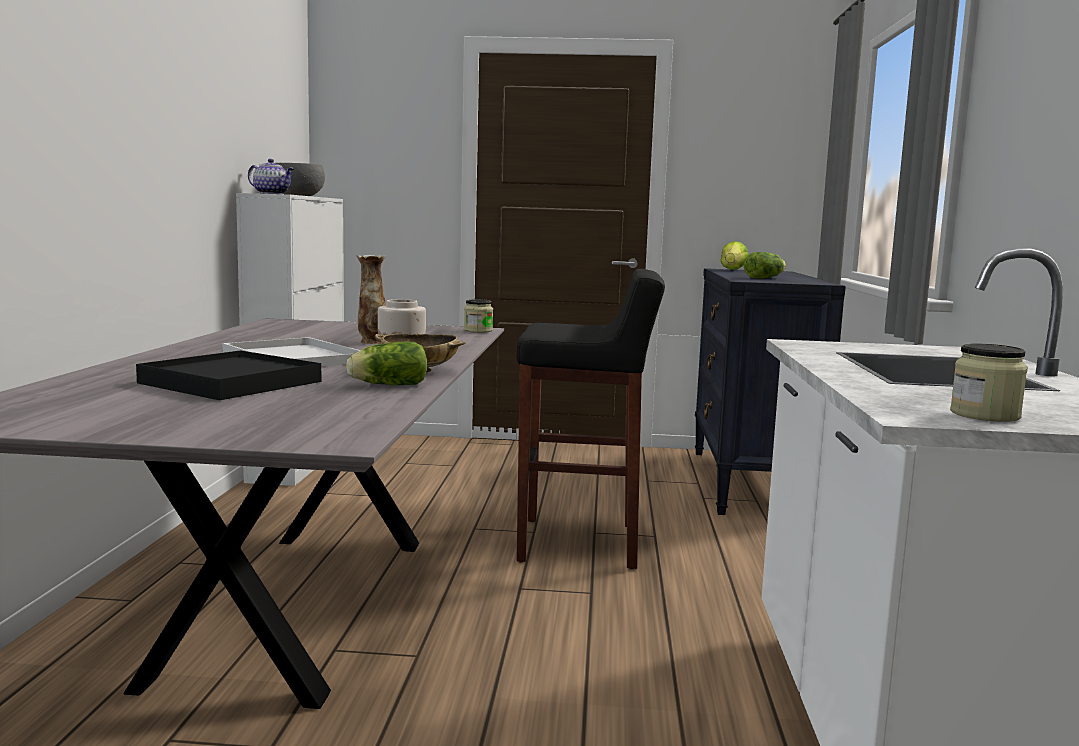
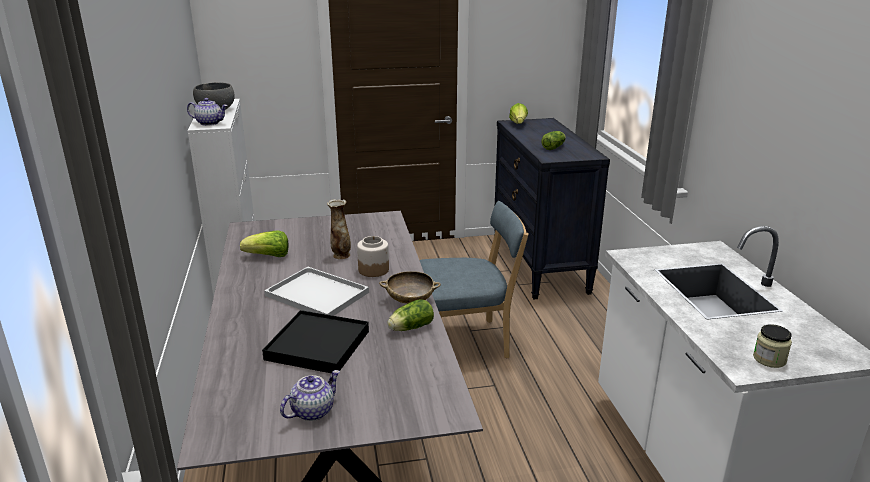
camera: 15 degrees left, 15 degrees up
(132, 417) = (312, 411): none -> teapot
(275, 335) = (268, 256): none -> lettuce
(478, 331) = (389, 220): jar -> none
(581, 543) = (468, 342): black stool -> blue chair

